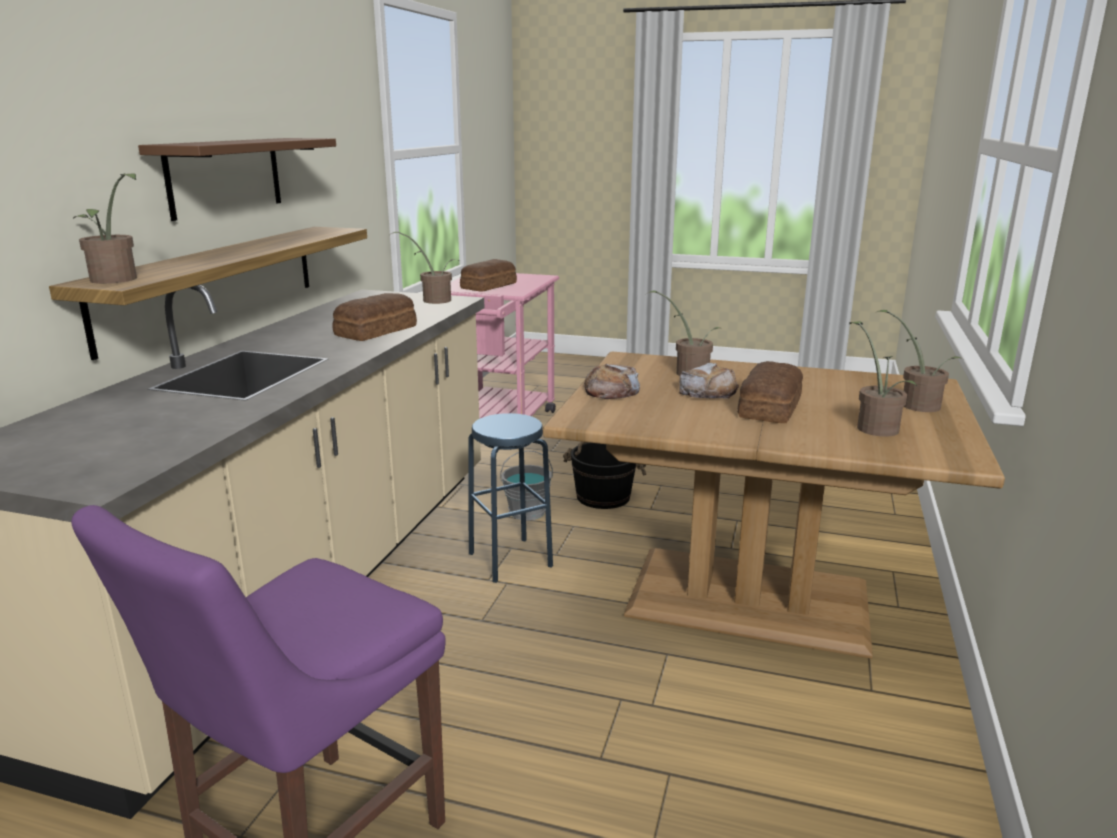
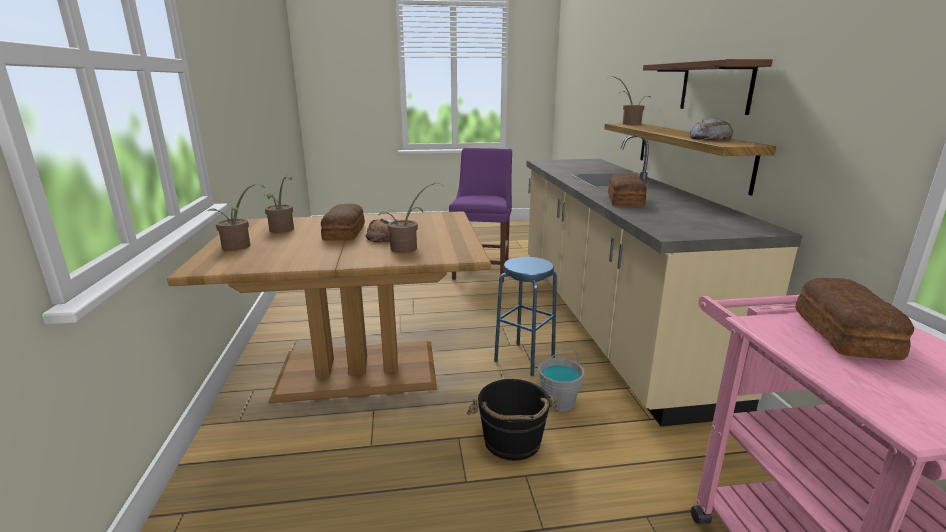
camera: 155 degrees right, 0 degrees up
(432, 300) = (687, 229): potted plant -> none
(611, 390) = (449, 229): bread -> bread (709, 138)

